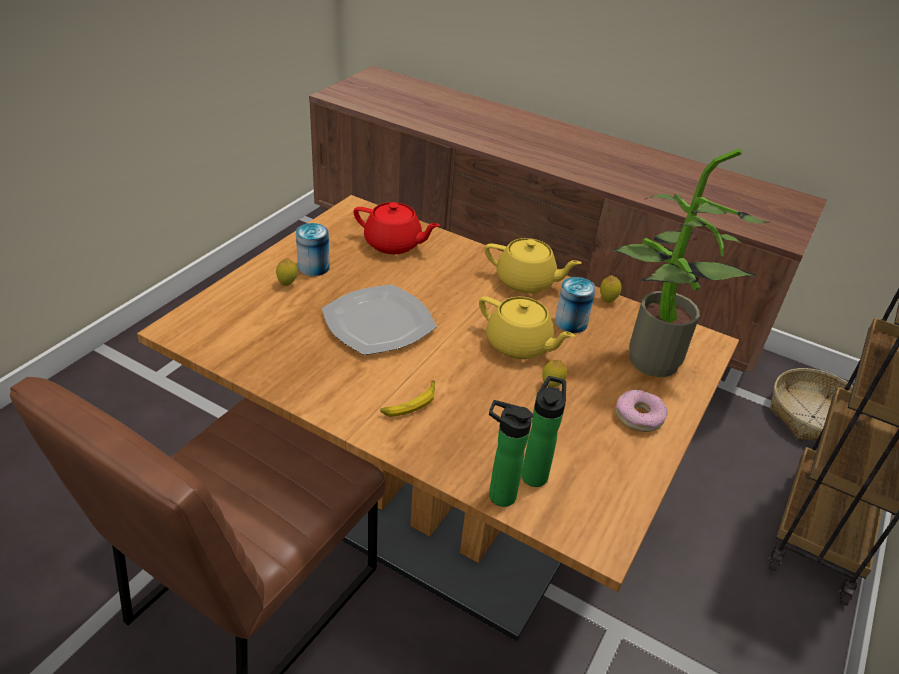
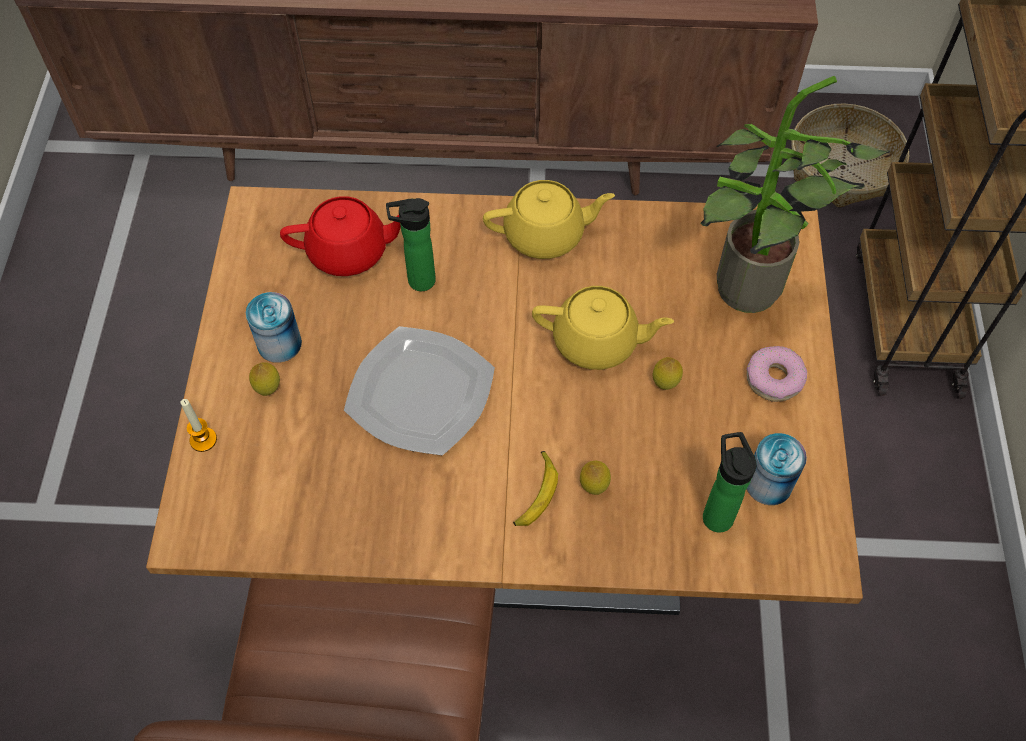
camera: 25 degrees left, 20 degrees up
(228, 290) = (203, 440): none -> candle
(497, 494) = (696, 561): bottle -> bottle (417, 281)
(571, 322) = (631, 275): can -> can (768, 483)
(607, 300) = (651, 218): lemon -> lemon (593, 487)

